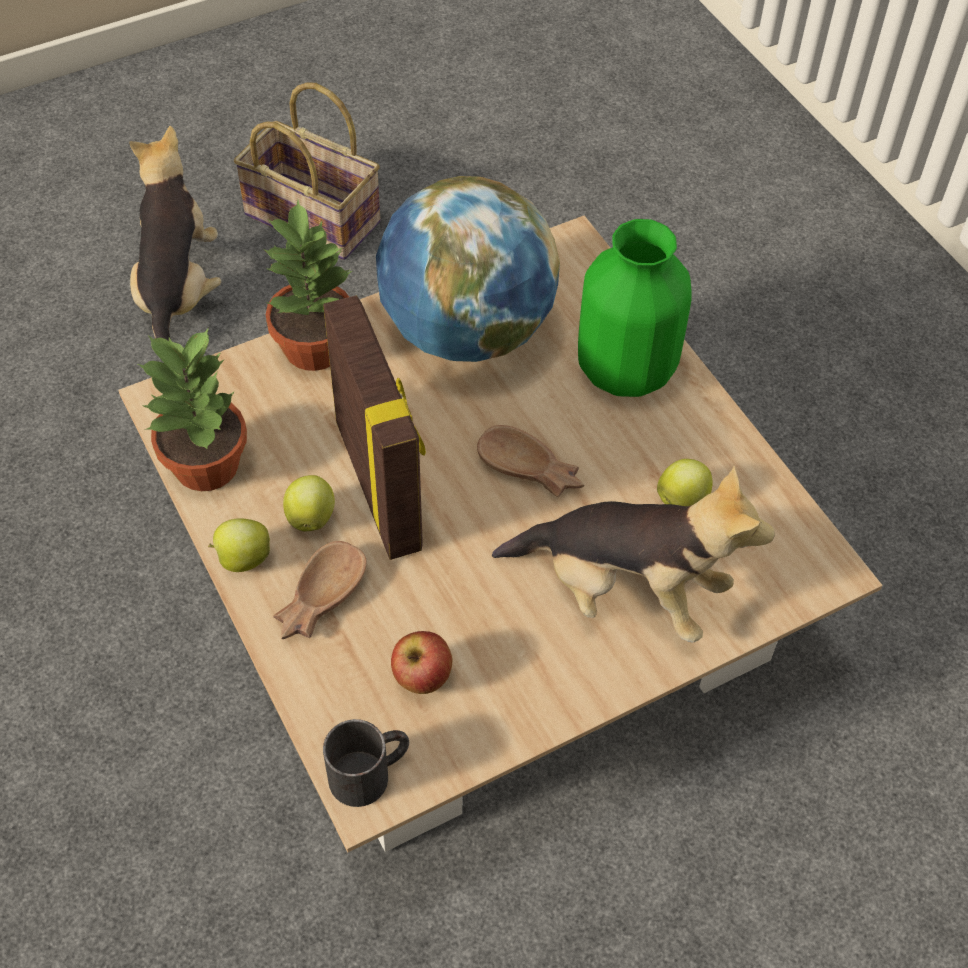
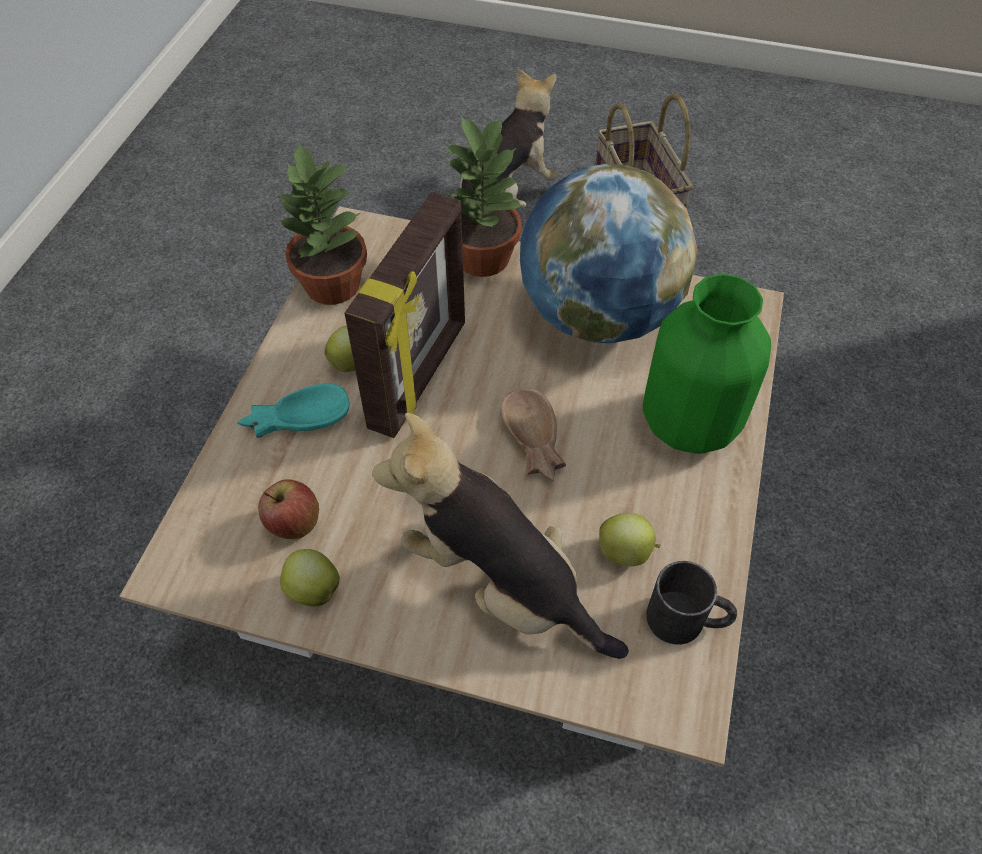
camera: 45 degrees right, 0 degrees up
(242, 559) = (283, 358): apple -> apple (312, 589)
(317, 598) = (296, 417): brown bowl -> turquoise bowl
(370, 773) = (190, 559): black mug -> black mug (687, 621)
(625, 592) = (500, 584): plush toy -> plush toy turned 150 degrees clockwise

